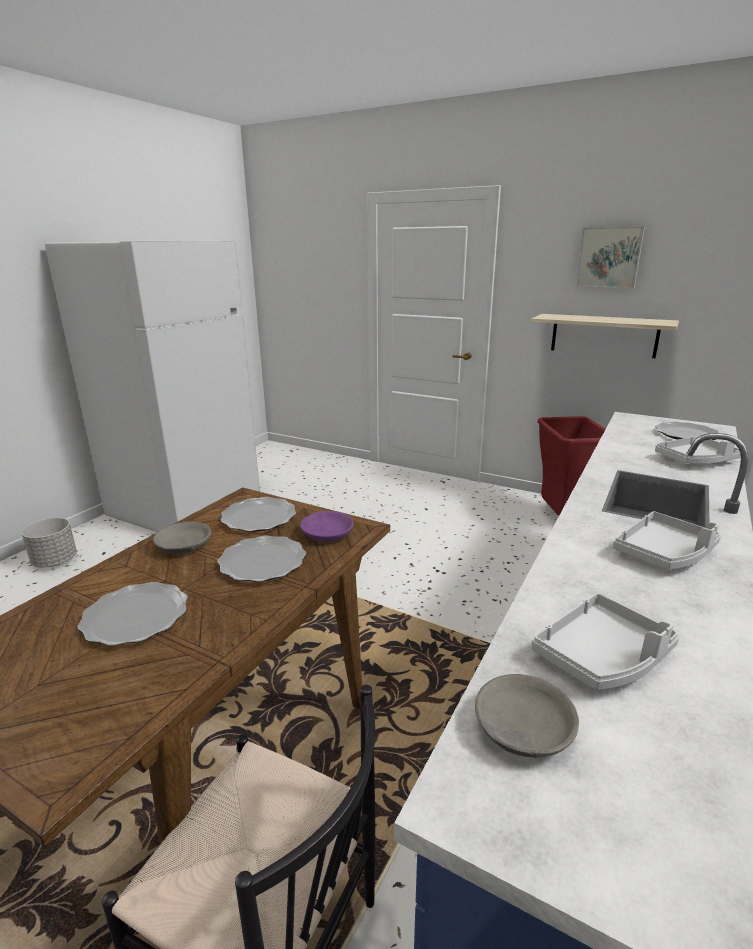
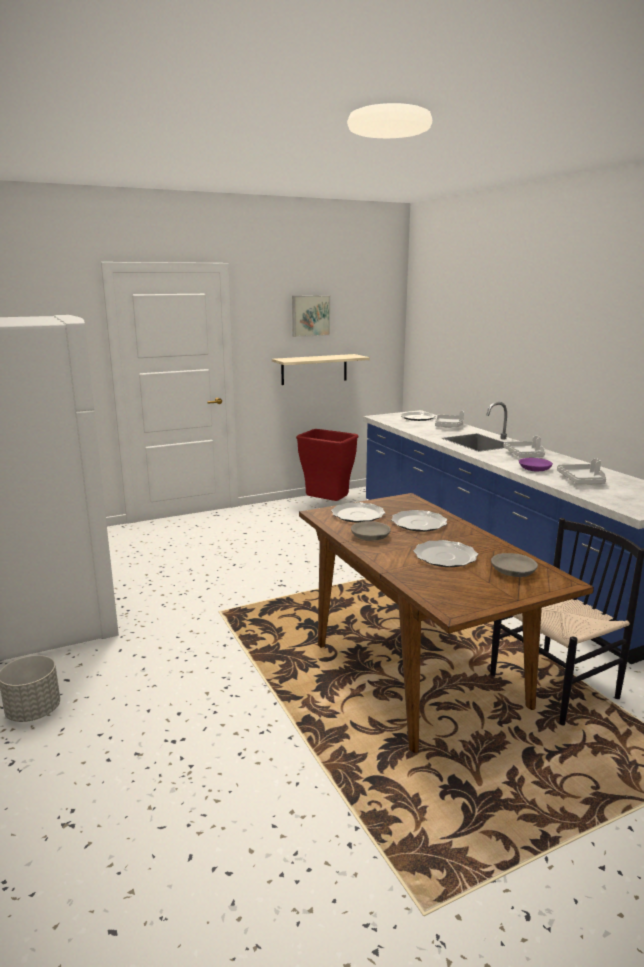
camera: 55 degrees left, 5 degrees down
(326, 533) = (404, 505): purple bowl -> purple bowl (534, 469)
(522, 728) = (610, 498): grey bowl -> grey bowl (513, 572)

